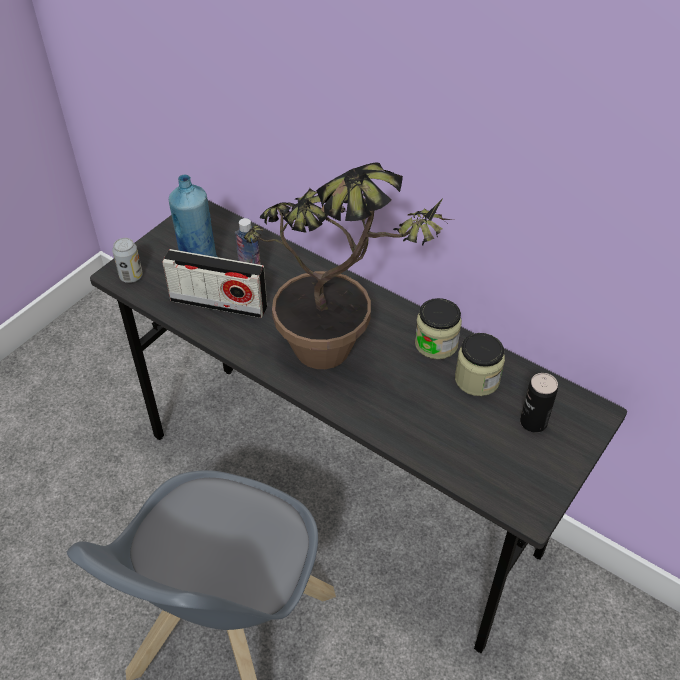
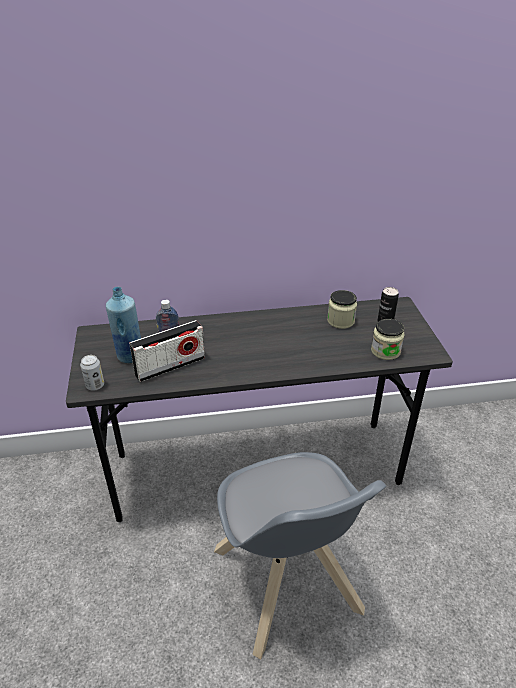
camera: 45 degrees left, 10 degrees down
(340, 358) = (270, 350): potted plant -> none
(436, 343) = (303, 318): jar -> jar (385, 351)

